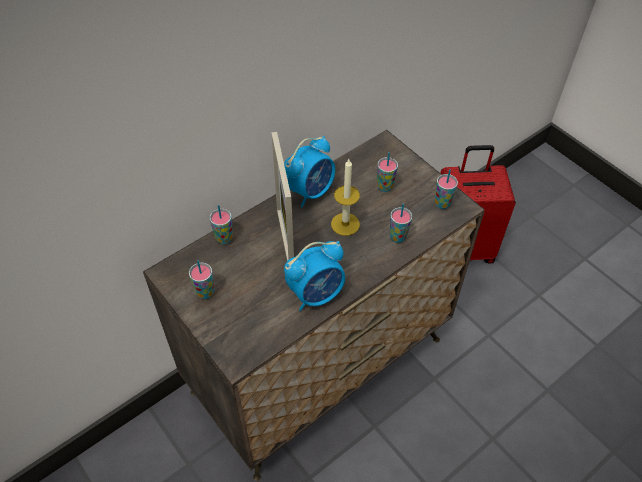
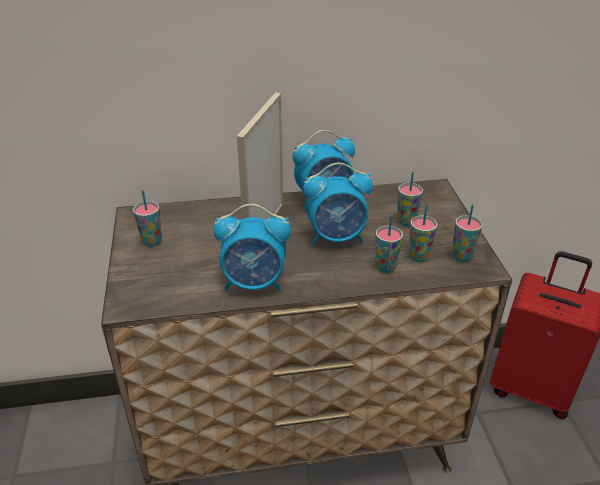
camera: 30 degrees right, 15 degrees down
(224, 238) = (209, 208): cup -> cup (418, 256)
(345, 224) = (336, 237): candle -> alarm clock

